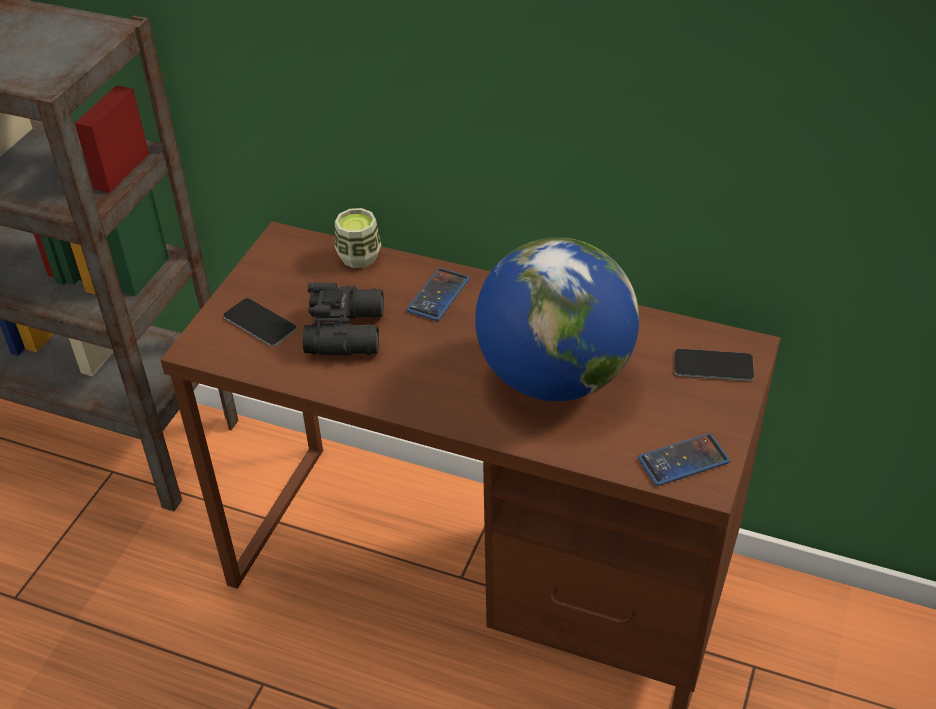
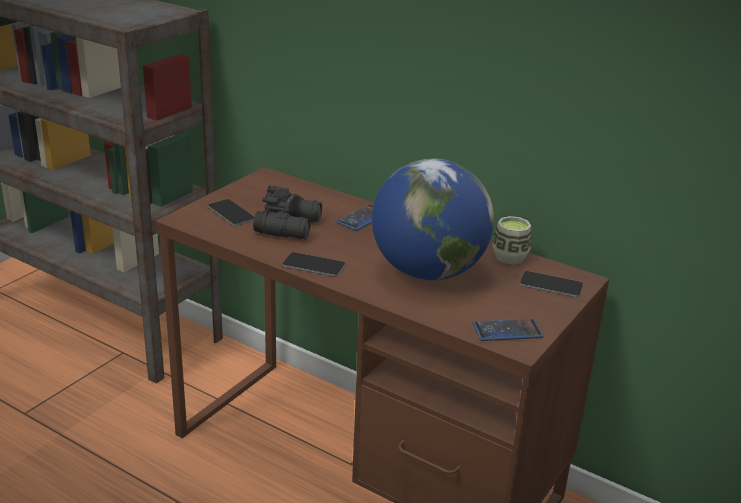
camera: 10 degrees right, 15 degrees down
(359, 257) = (315, 192): cup -> cup (510, 257)
(404, 398) = (313, 265): none -> phone

